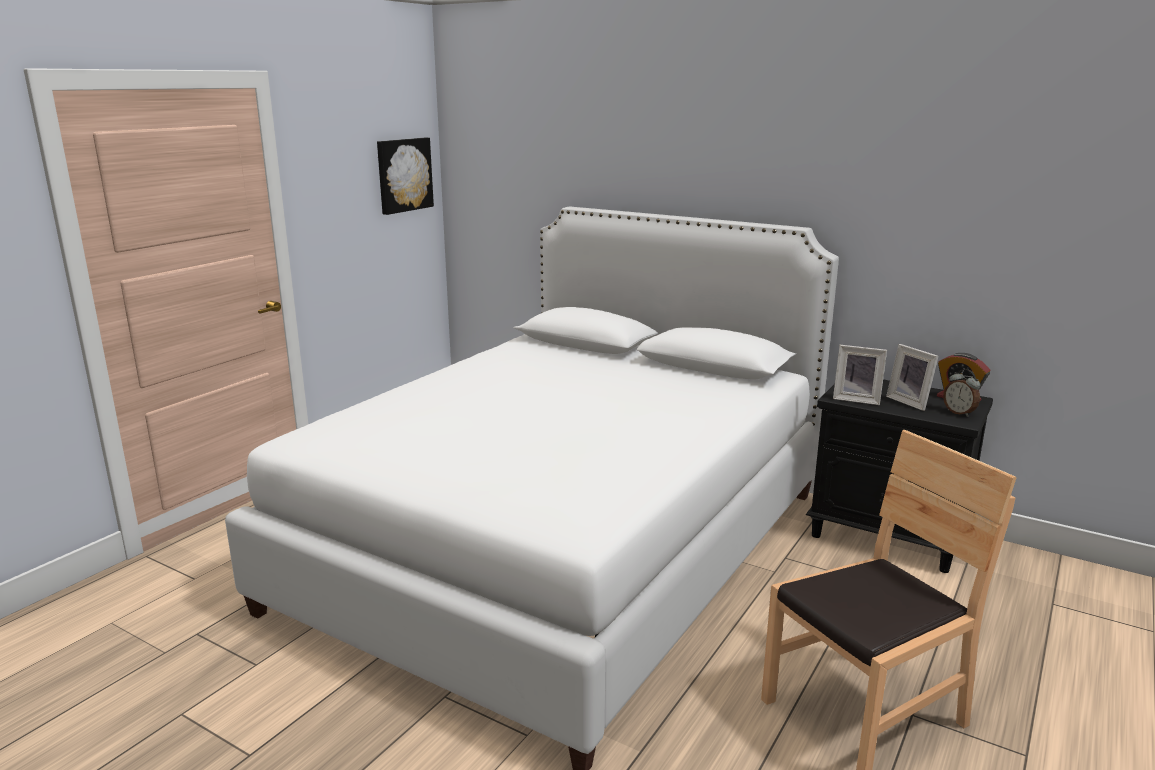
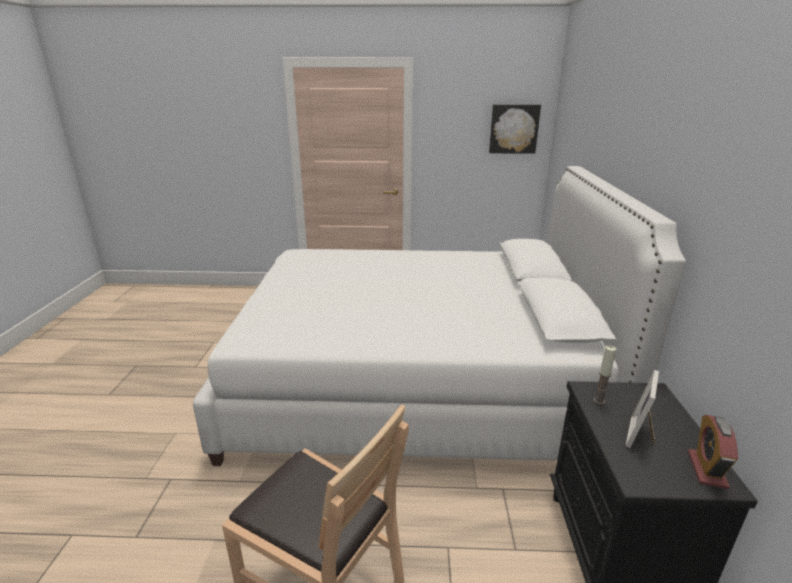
camera: 60 degrees right, 5 degrees up
(856, 399) = (599, 401): picture frame -> candle
(959, 413) = (659, 475): alarm clock -> none

